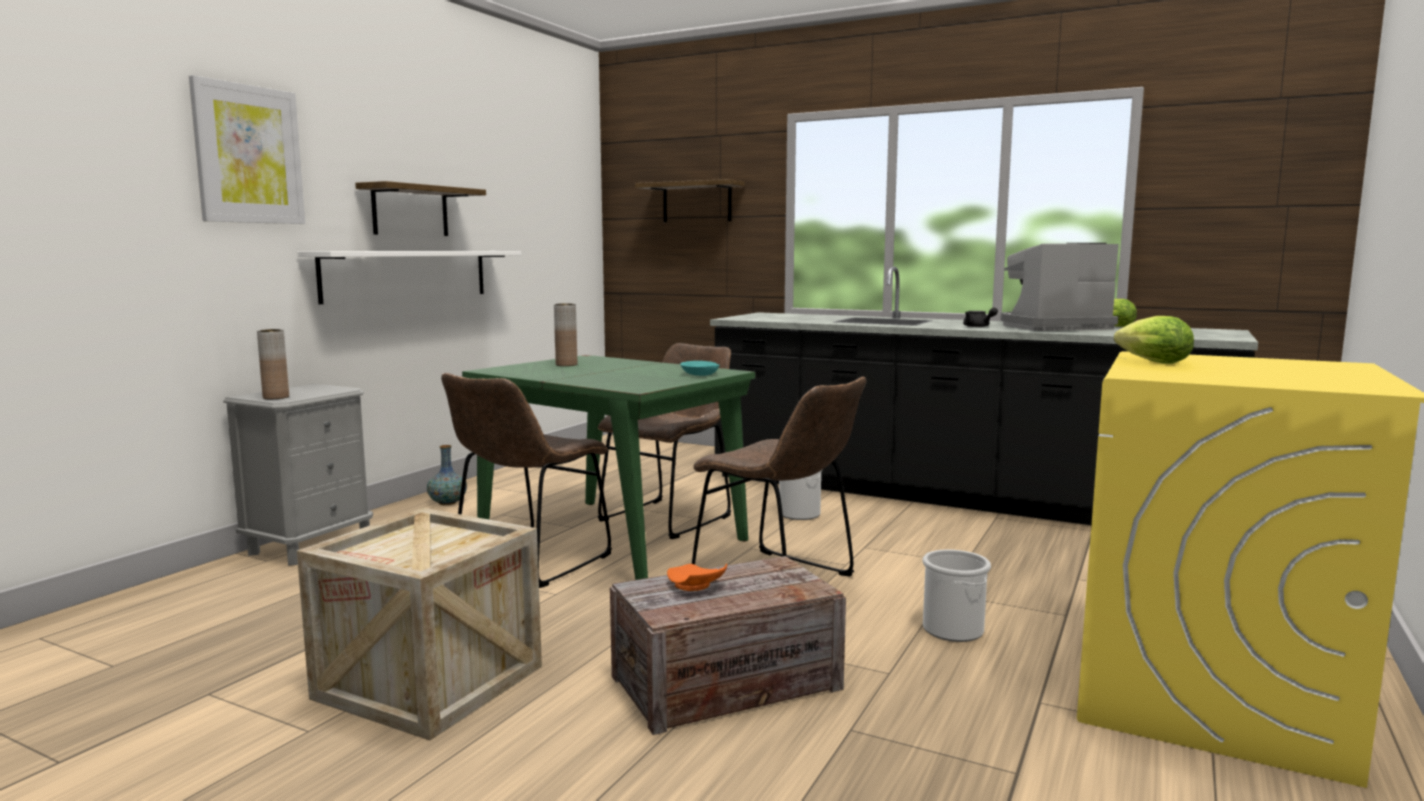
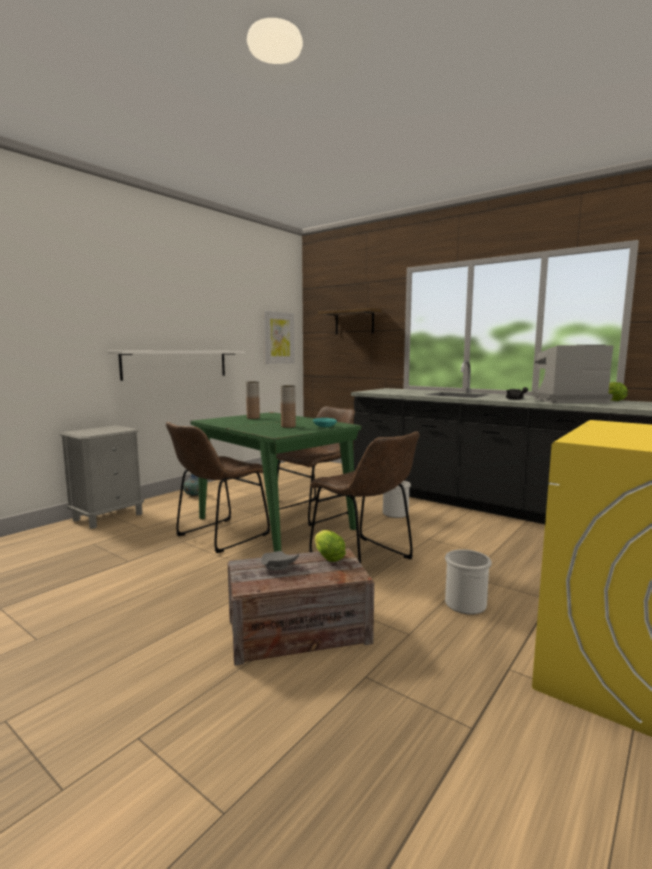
camera: 10 degrees right, 0 degrees up
(248, 154) = (77, 296): picture -> picture (278, 338)
(276, 397) = (86, 433): brown vase -> brown vase (288, 426)
(410, 211) = (178, 328): shelf -> none
(429, 682) = (122, 612): crate -> none
(695, 587) = (278, 567): orange plate -> grey plate
(1149, 362) = (602, 429): lettuce -> lettuce (327, 557)

